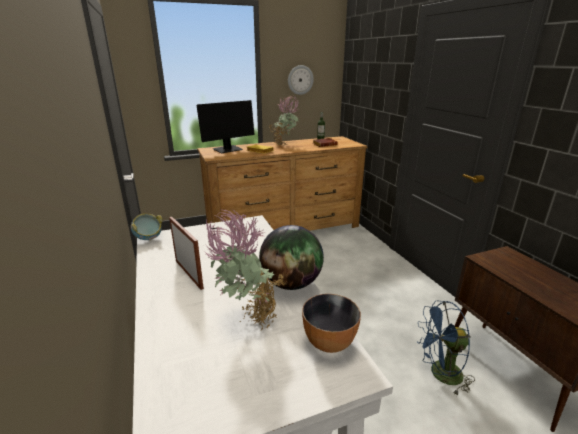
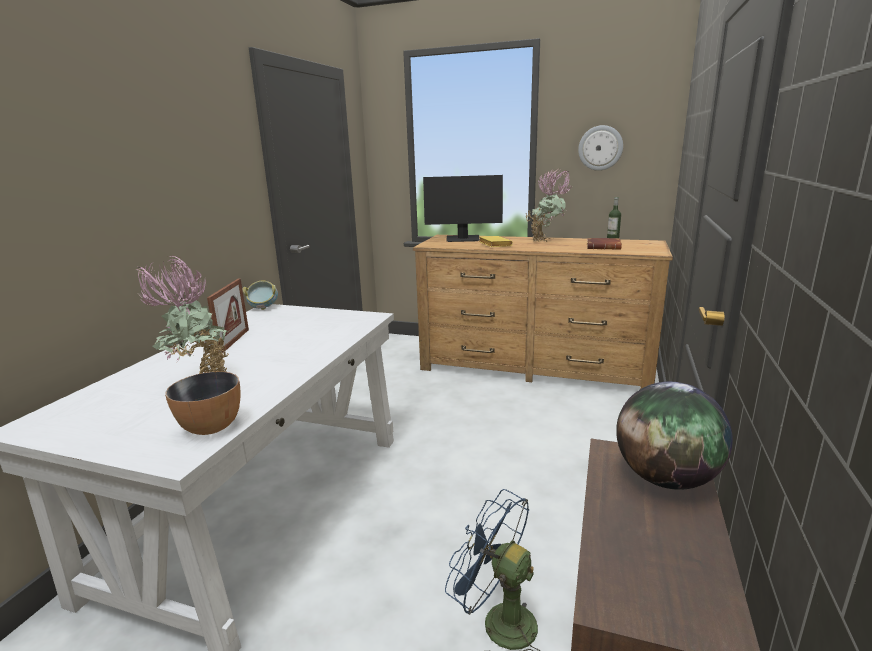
camera: 40 degrees right, 5 degrees down
(291, 283) = (285, 375): globe -> globe (666, 478)

